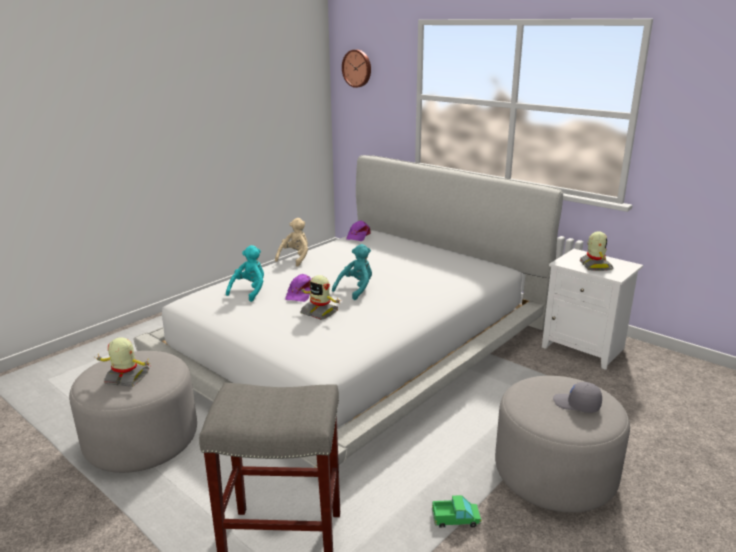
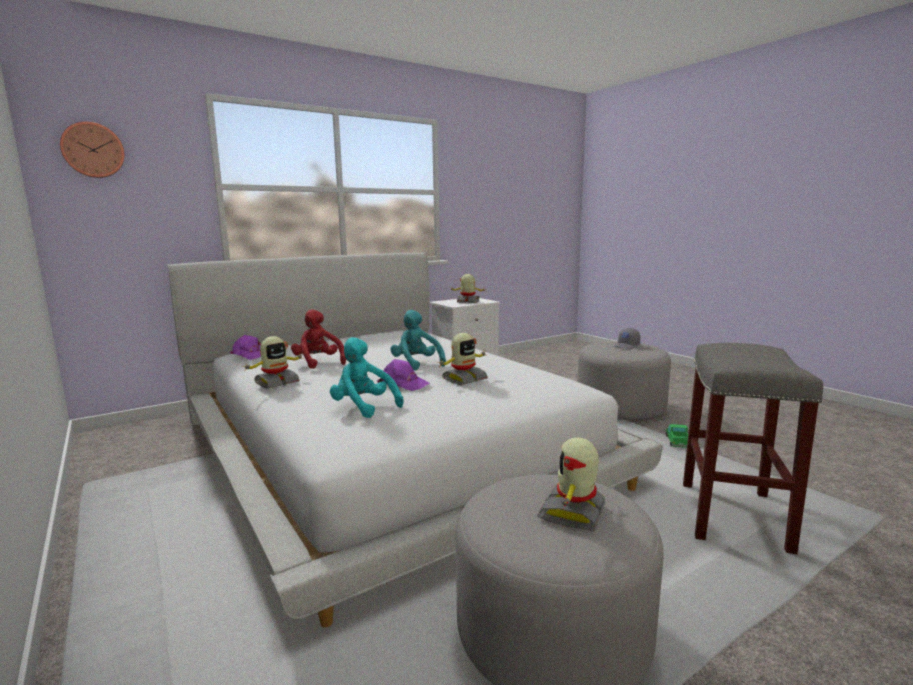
camera: 75 degrees left, 10 degrees down
(295, 258) = (276, 382): beige plush toy -> toy robot
(345, 258) = (318, 363): none -> red plush toy

